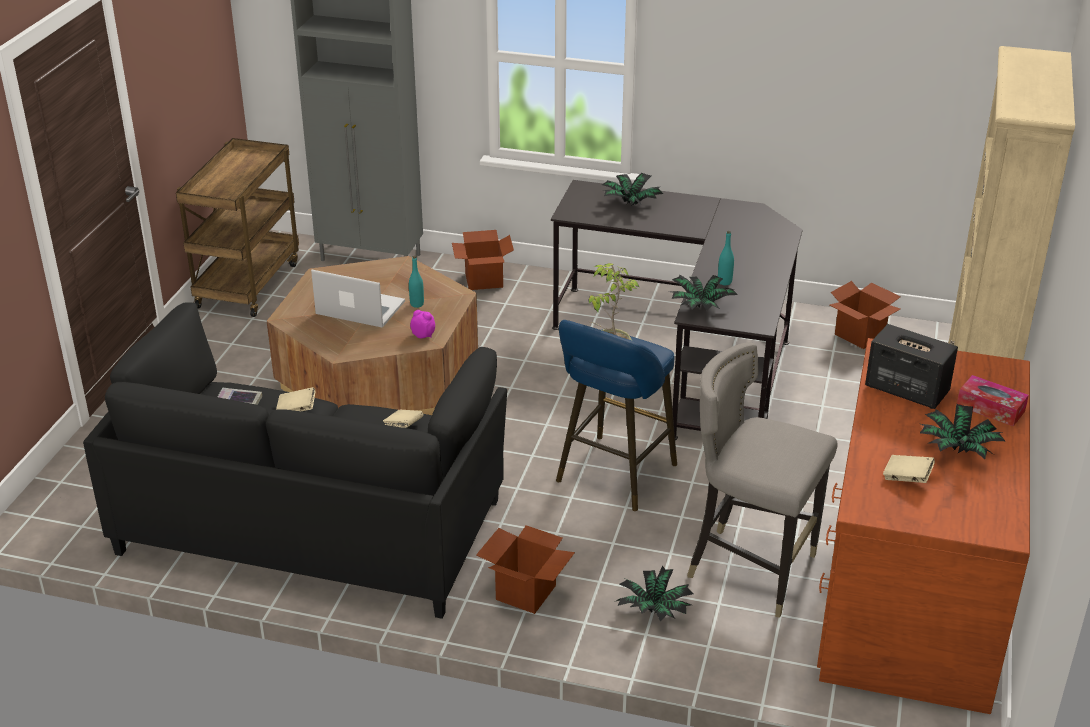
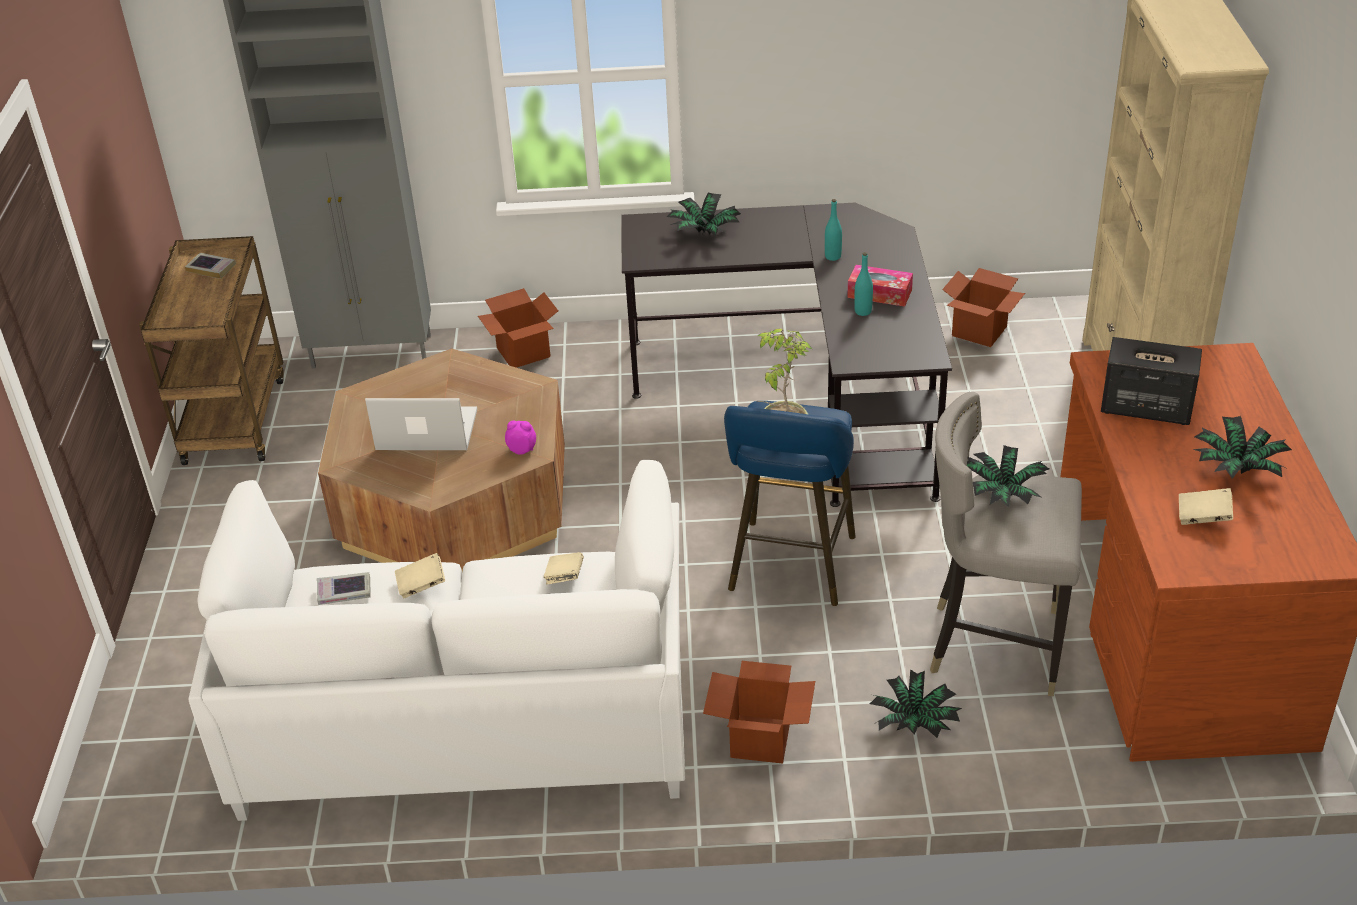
camera: 15 degrees left, 5 degrees up
(249, 162) = (211, 268): none -> book
(312, 525) = (466, 718): black sofa -> white sofa
(417, 304) = (493, 410): turquoise bottle -> turquoise bottle (833, 256)
(700, 307) = (852, 350): potted plant -> potted plant (1002, 494)
(990, 408) = (1244, 410): tissue box -> tissue box (879, 293)

